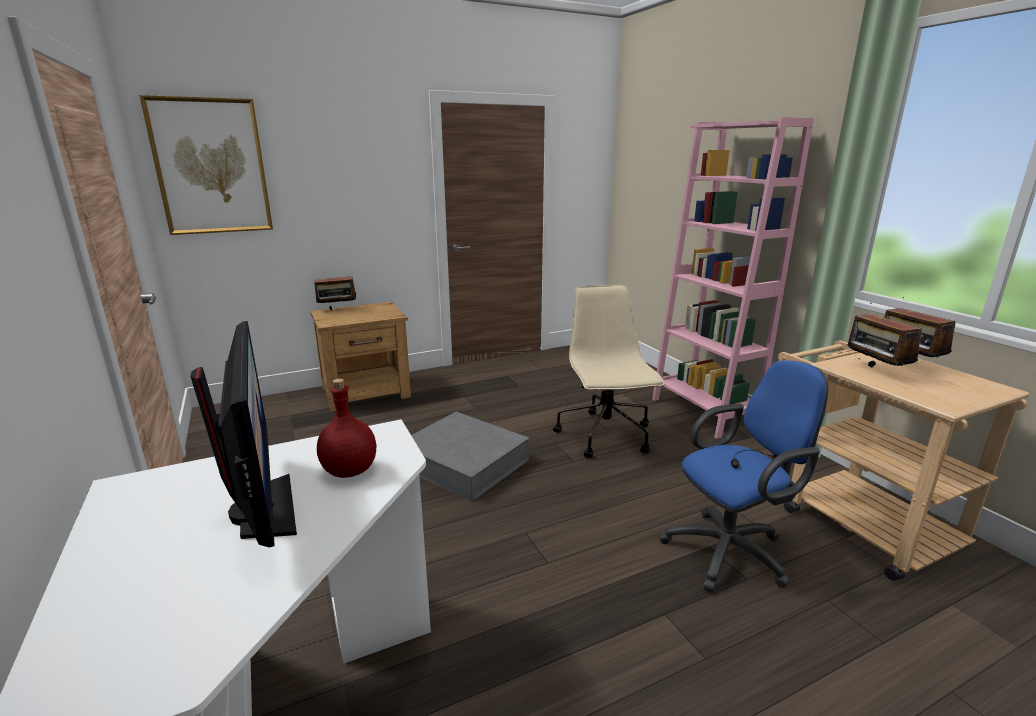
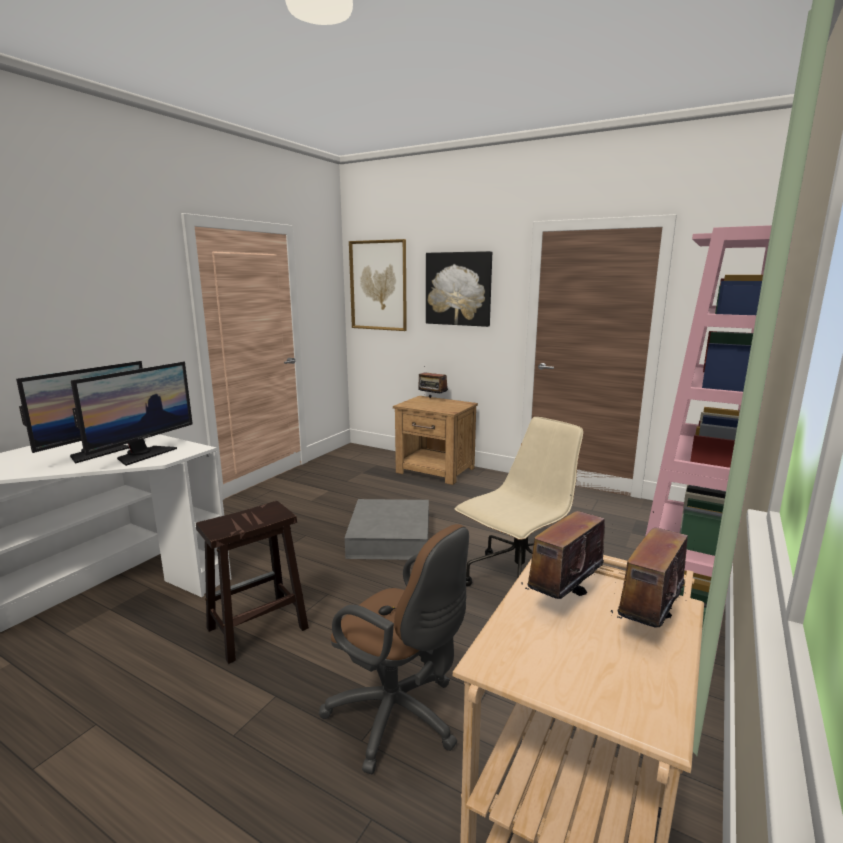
camera: 55 degrees right, 5 degrees down
(346, 168) = (458, 289): none -> picture
(348, 471) = (143, 454): red bottle -> monitor
(544, 600) = (256, 629): none -> brown stool
(732, 551) = (399, 718): blue office chair -> brown office chair

